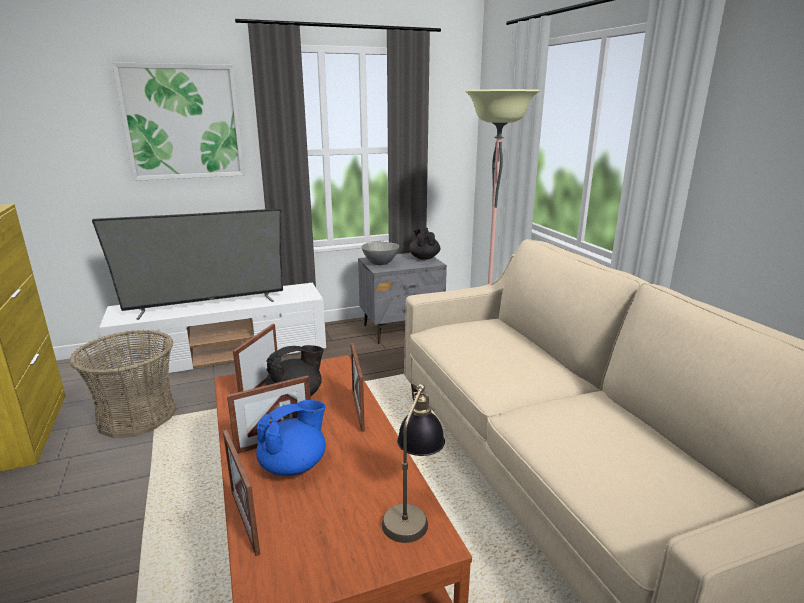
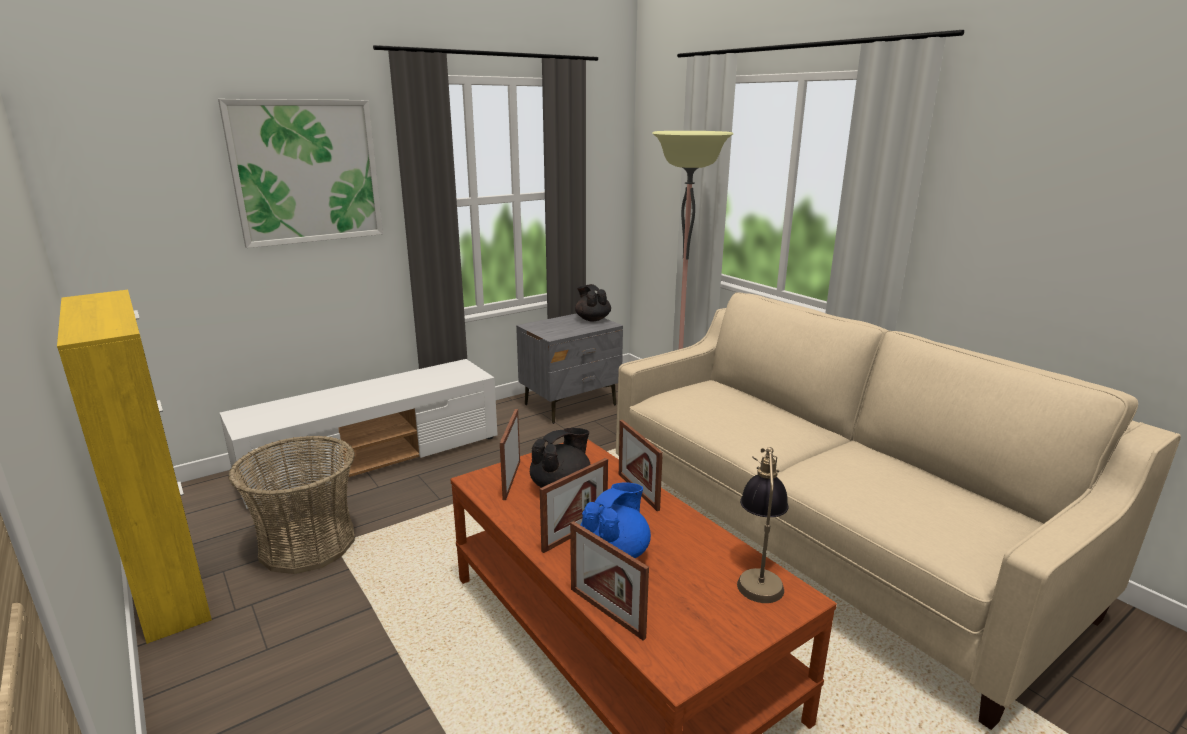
camera: 15 degrees left, 0 degrees up
(206, 305) = (354, 398): television -> none
(380, 263) = (548, 330): grey bowl -> none

